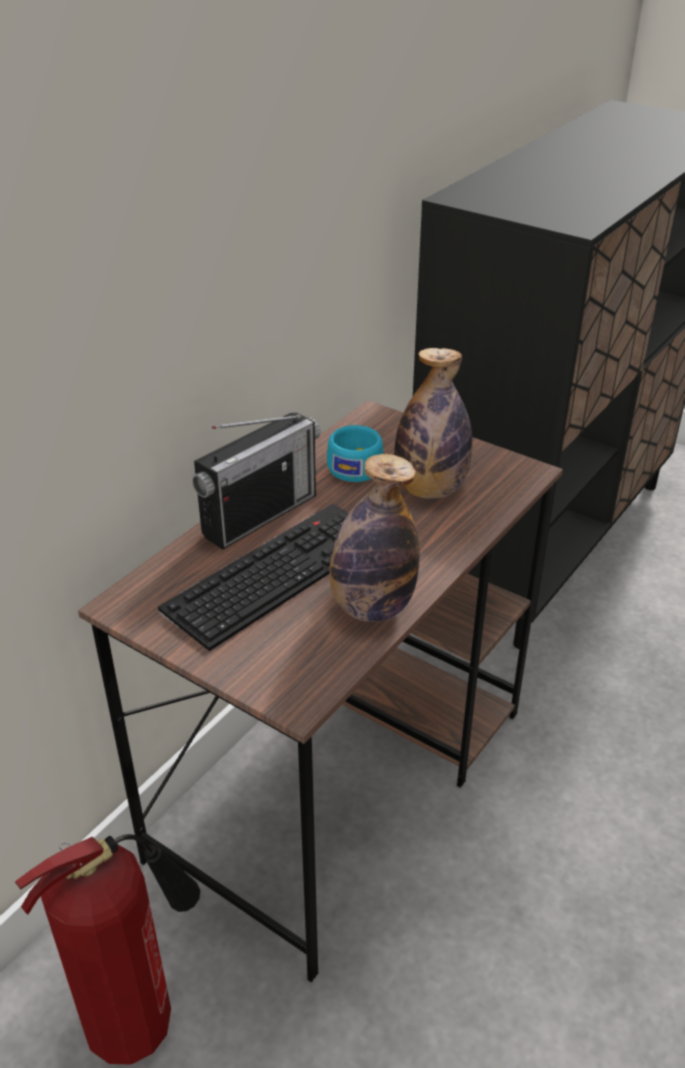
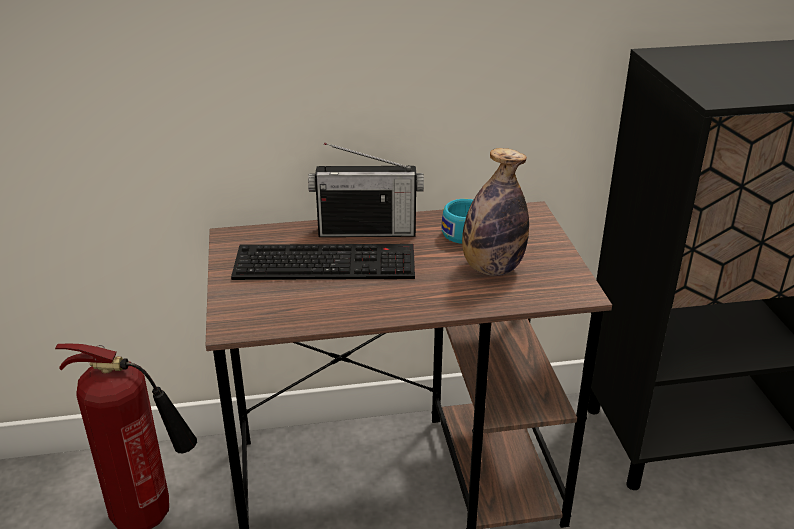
camera: 45 degrees right, 5 degrees down
(371, 607) = (344, 308): bottle -> none

